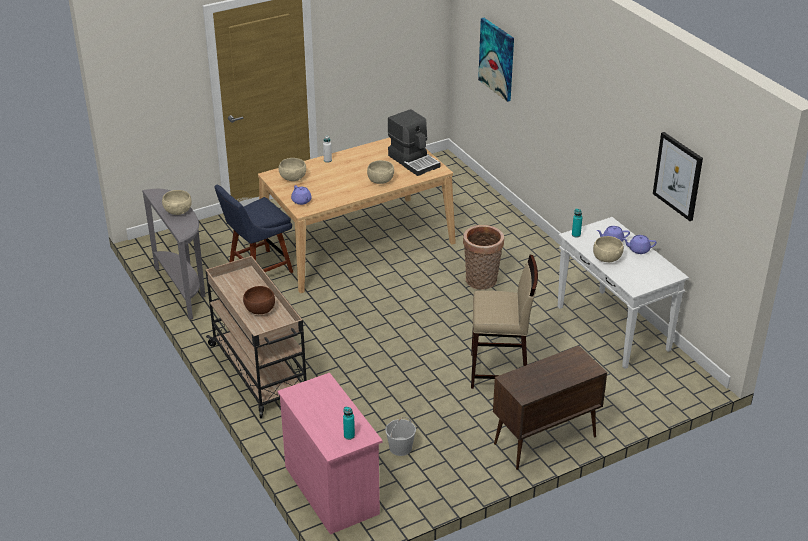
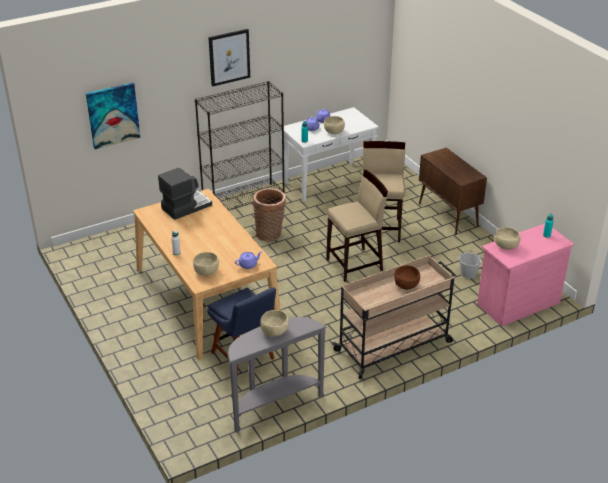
camera: 90 degrees left, 0 degrees up
(380, 181) = (217, 223): beige bowl -> beige bowl (506, 246)
(418, 347) = (355, 265): none -> beige stool
(554, 261) = (244, 200): none -> black bookcase
(678, 176) = (328, 54): picture -> picture (229, 57)

